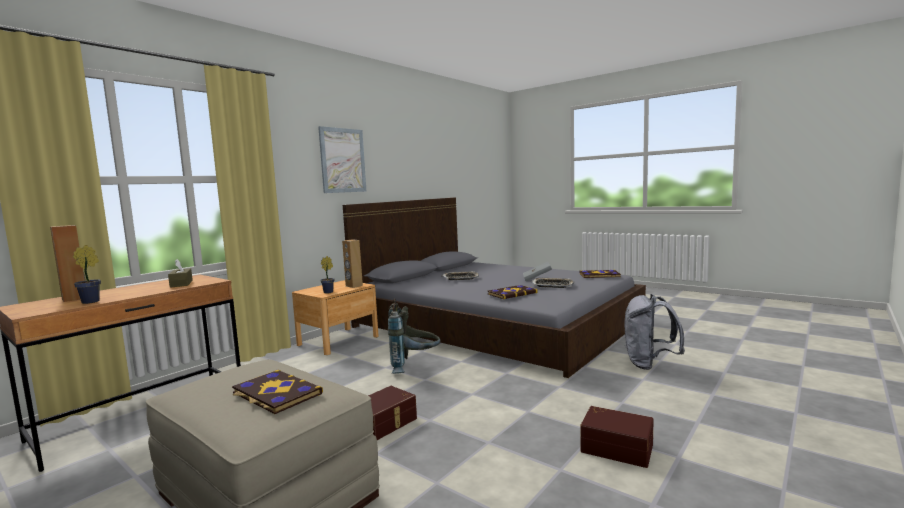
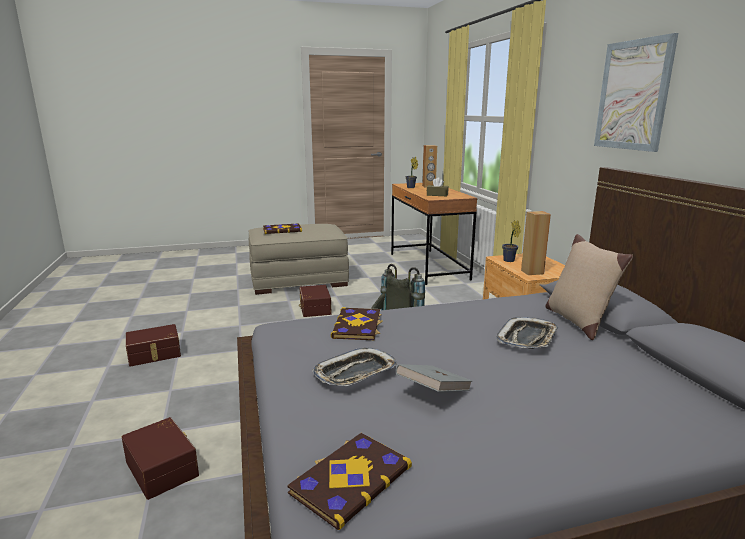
camera: 125 degrees right, 10 degrees up
(422, 278) = (577, 321): none -> beige pillow
(649, 364) = (164, 467): grey backpack -> brown storage box

